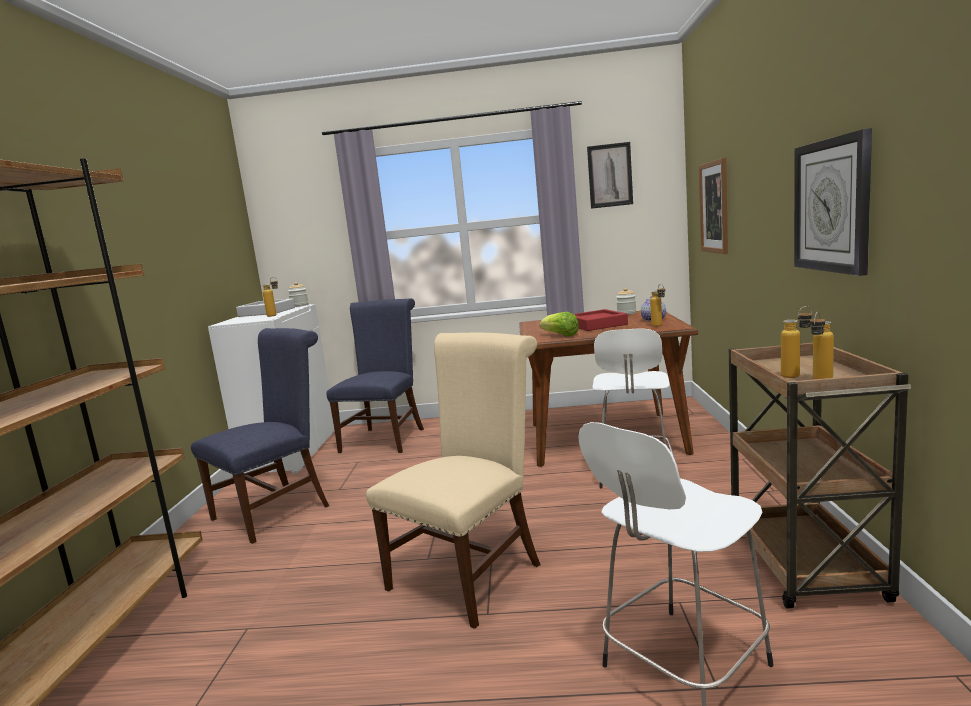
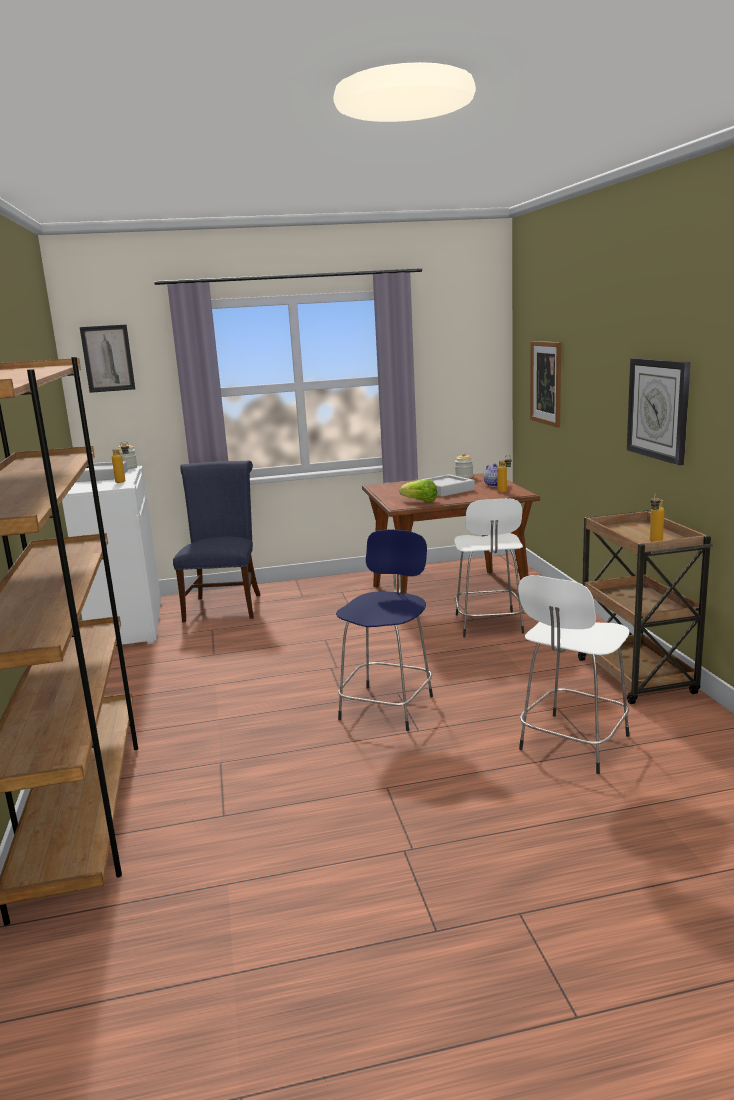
camera: 15 degrees left, 5 degrees up
(277, 509) = (163, 676): blue chair -> none
(471, 572) = (388, 706): beige chair -> blue stool
(597, 325) = (445, 490): red tray -> grey tray
(610, 175) = (444, 340): picture -> picture (108, 358)
(796, 375) = (637, 537): bottle -> none

